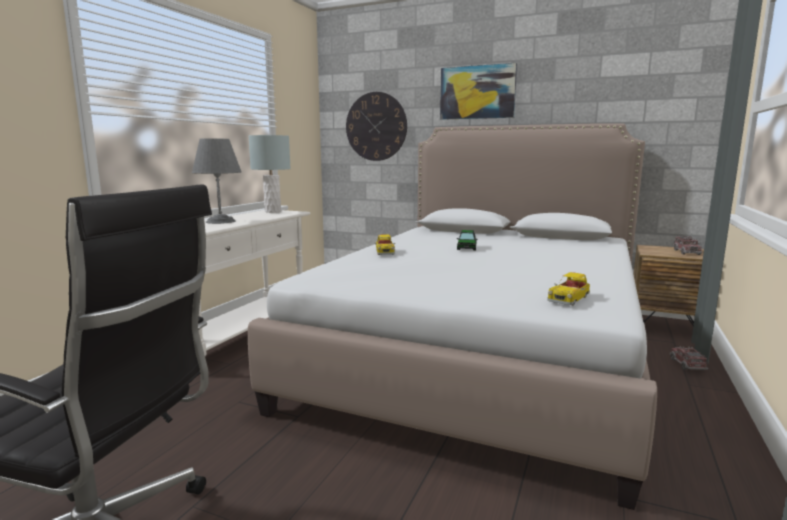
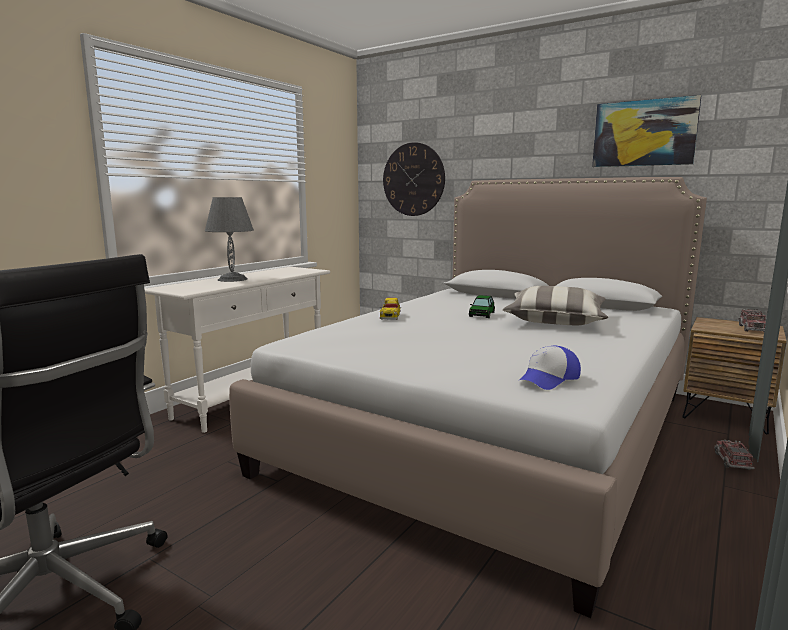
camera: 10 degrees right, 0 degrees up
(273, 211) = (292, 269): grey table lamp -> none
(477, 92) = (519, 142): picture -> picture (644, 133)
(533, 251) = (555, 321): none -> pillow
(569, 299) = (548, 379): toy car -> cap

